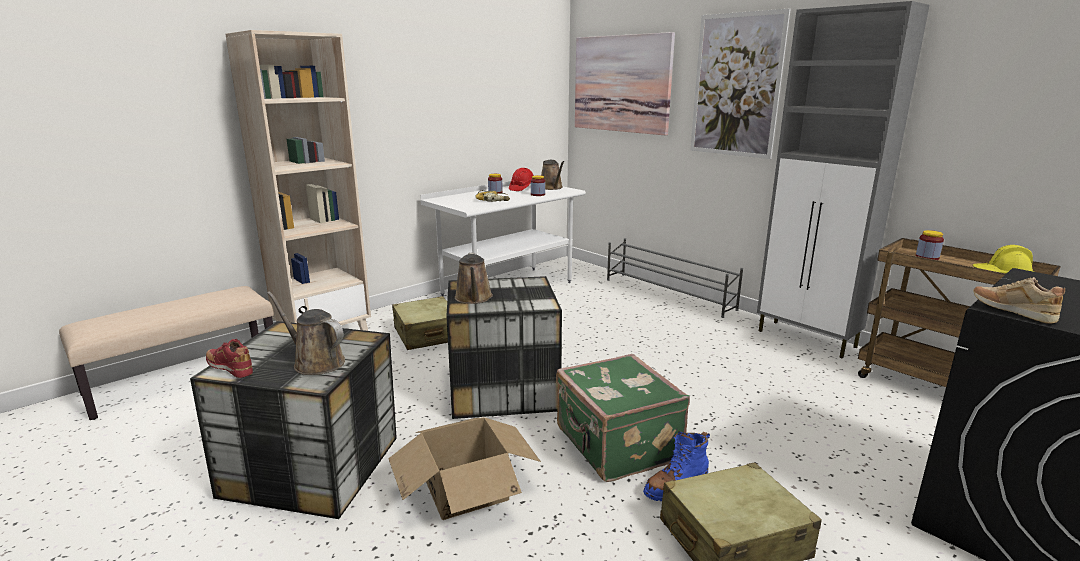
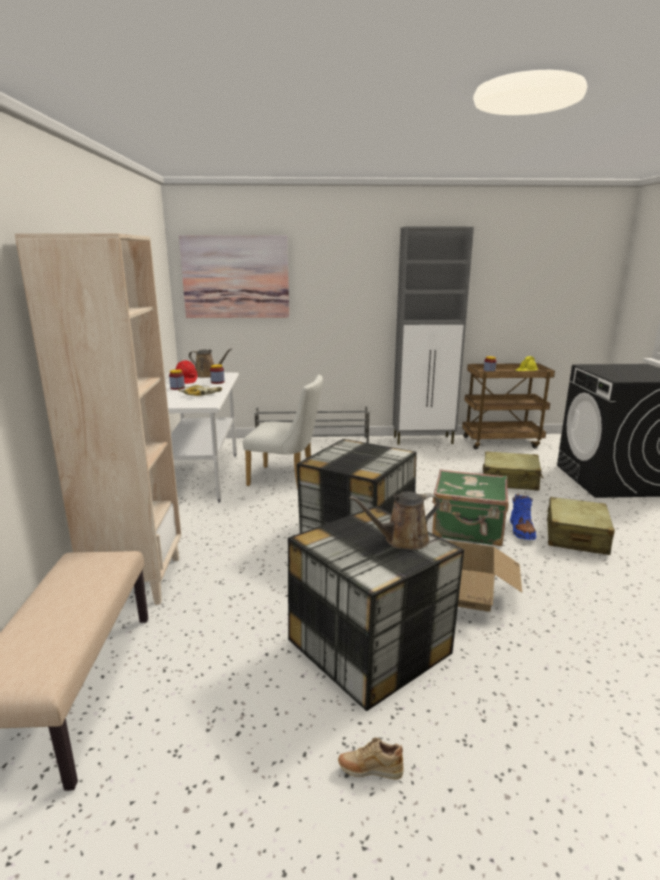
camera: 50 degrees left, 0 degrees up
(231, 369) = (377, 574): red shoe -> none
(427, 334) = (222, 533): beige suitcase -> beige suitcase (510, 480)
(473, 298) = (355, 465): brown watering can -> none
(564, 317) = (286, 479): none -> white chair
(736, 85) = (345, 276): picture -> none
(1011, 312) = (626, 380): beige shoe -> beige shoe (370, 770)

